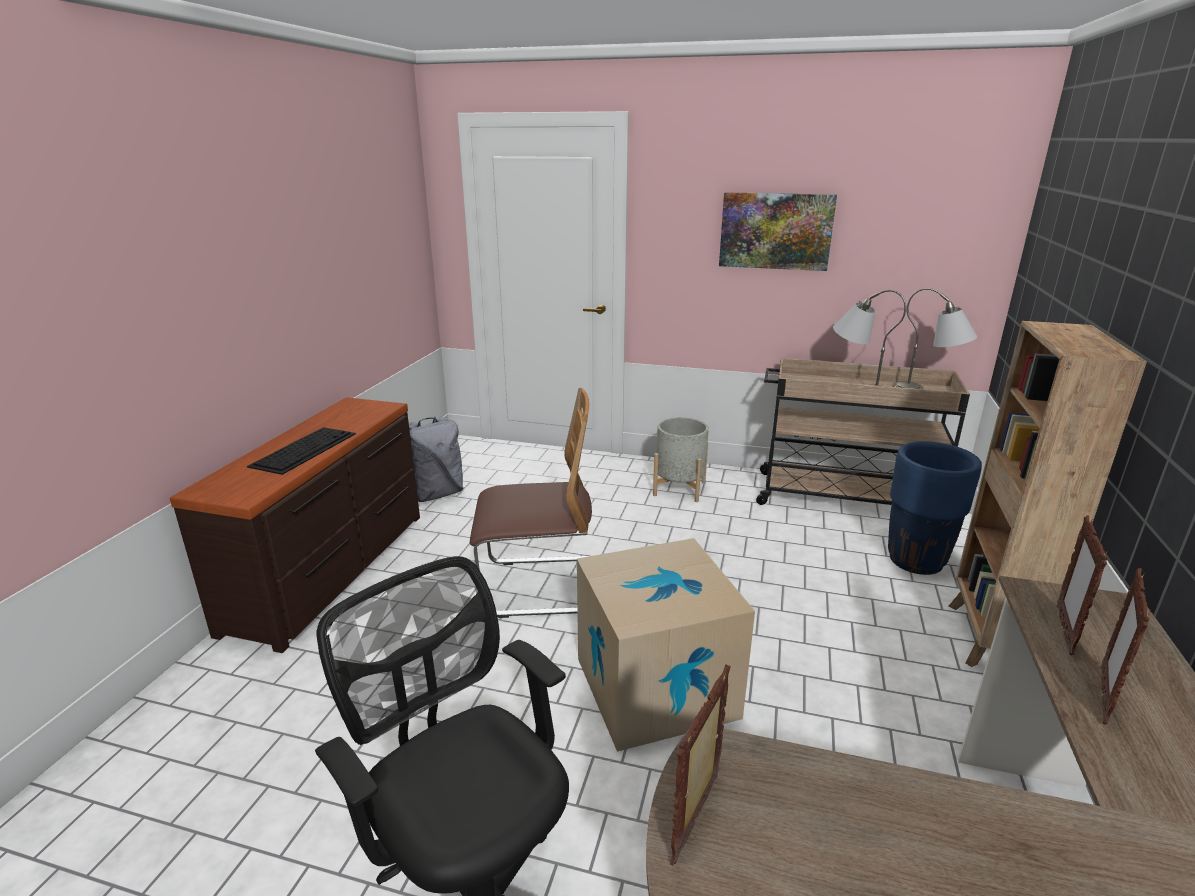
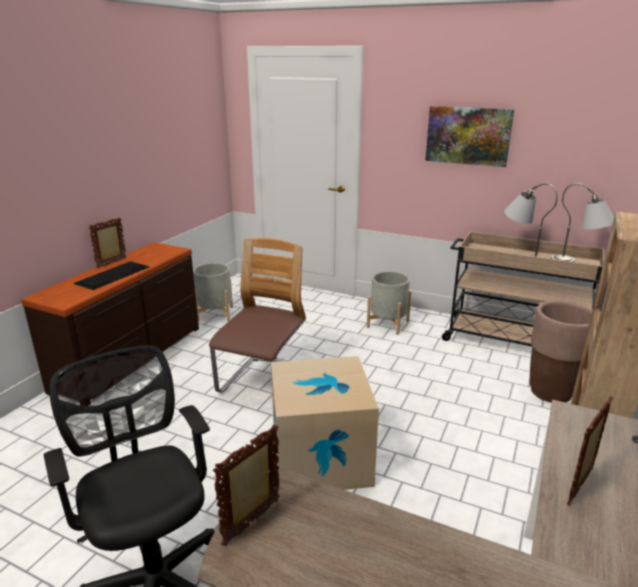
camera: 10 degrees right, 0 degrees up
(436, 494) = (215, 314): grey backpack -> grey planter
(539, 587) = (263, 383): chair -> chair turned 75 degrees counterclockwise
(916, 561) = (551, 392): blue planter -> brown planter
(1064, 630) = (578, 441): picture frame -> picture frame (112, 263)

